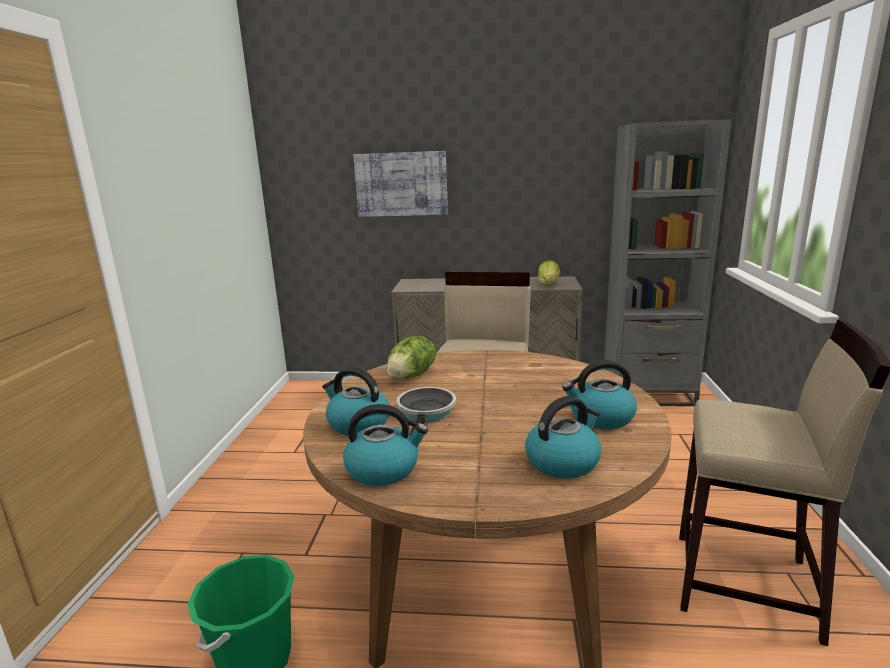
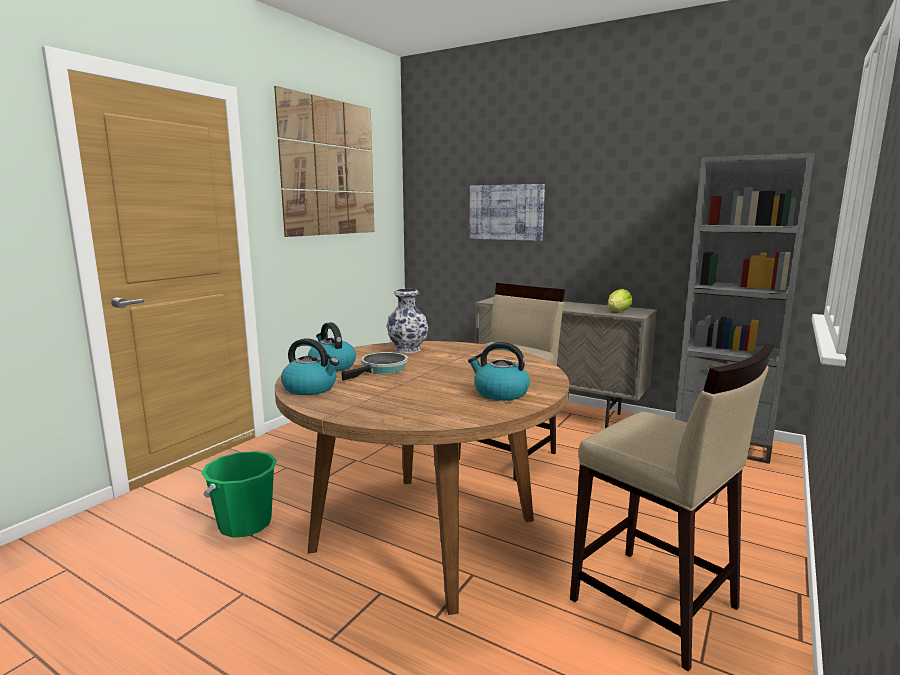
camera: 25 degrees right, 5 degrees down
(185, 139) = (329, 168): none -> picture
(412, 375) = (408, 350): lettuce -> vase
(563, 461) = (427, 407): kettle -> none

